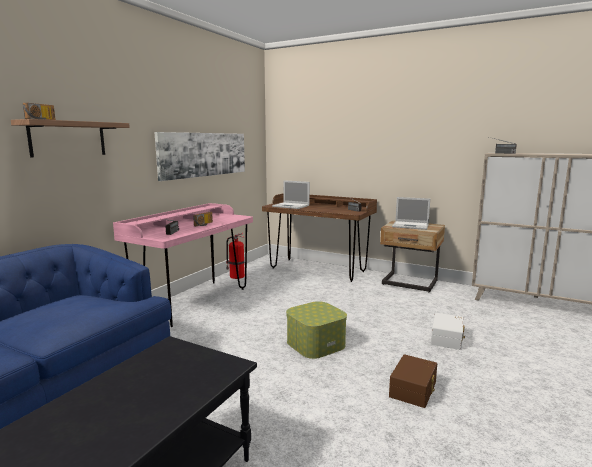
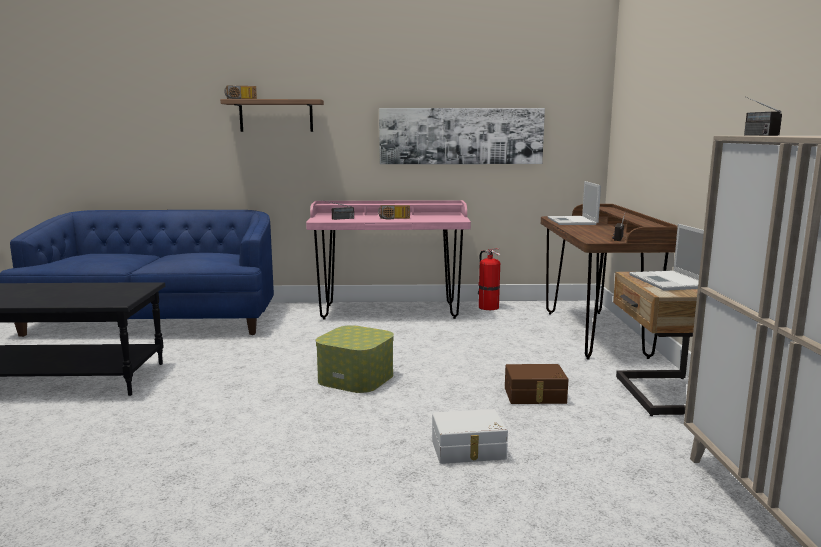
camera: 60 degrees right, 0 degrees up
(414, 389) = (292, 444): brown storage box -> brown storage box (535, 396)

